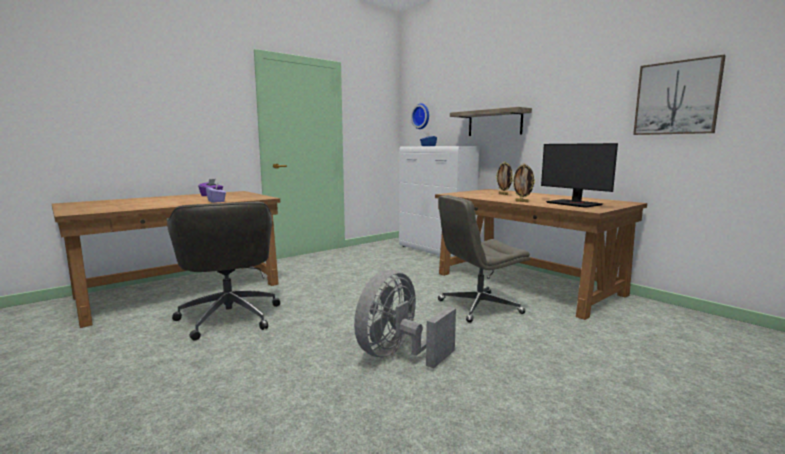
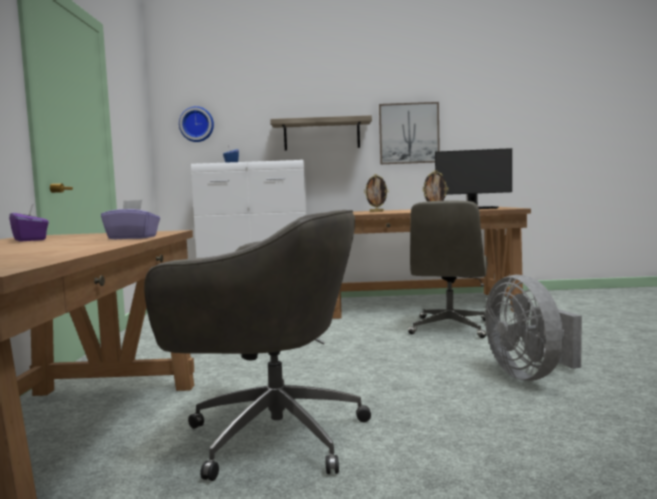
camera: 50 degrees left, 5 degrees down
(676, 98) = (506, 115): picture -> picture (408, 133)

